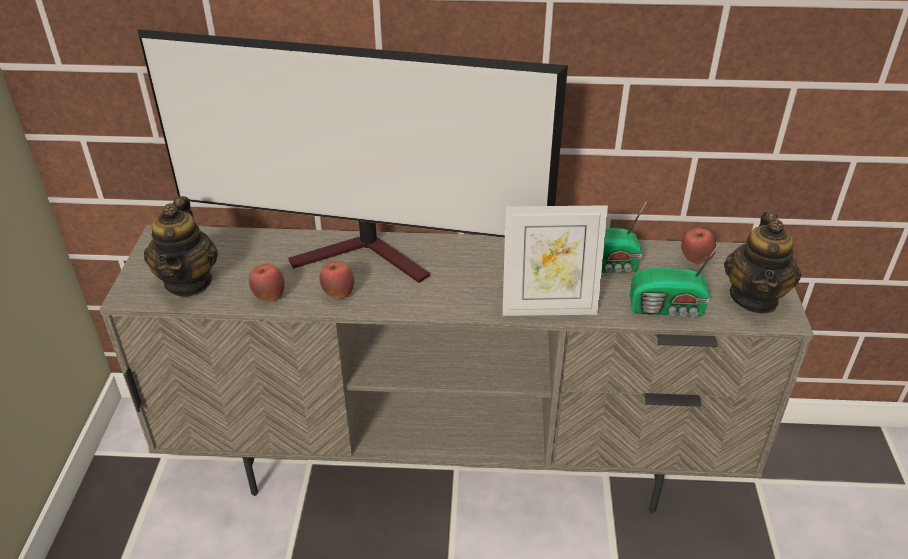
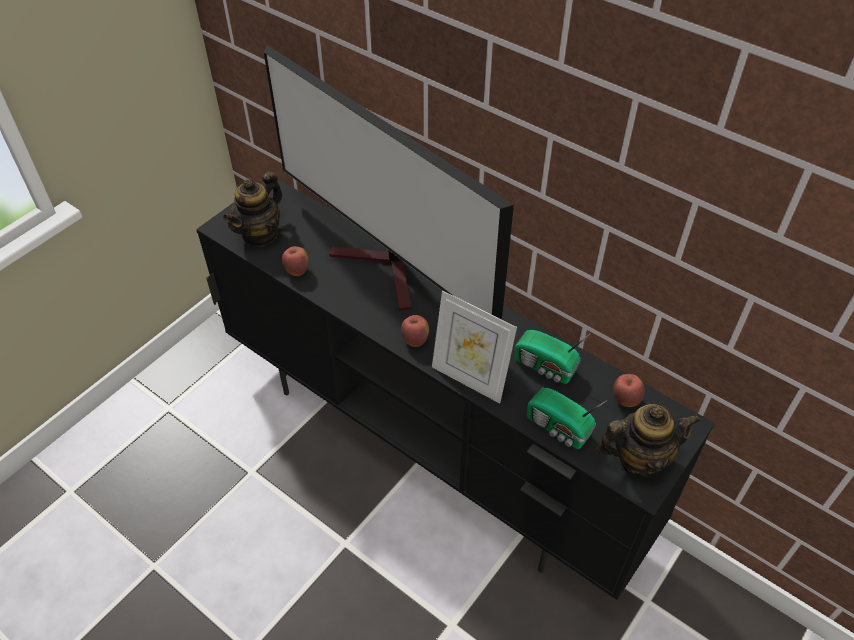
camera: 35 degrees right, 10 degrees up
(338, 293) = (341, 291): apple -> apple (415, 340)
(457, 461) = (431, 448): beige tv stand -> black tv stand
(754, 298) = (638, 458): teapot -> teapot turned 150 degrees counterclockwise

